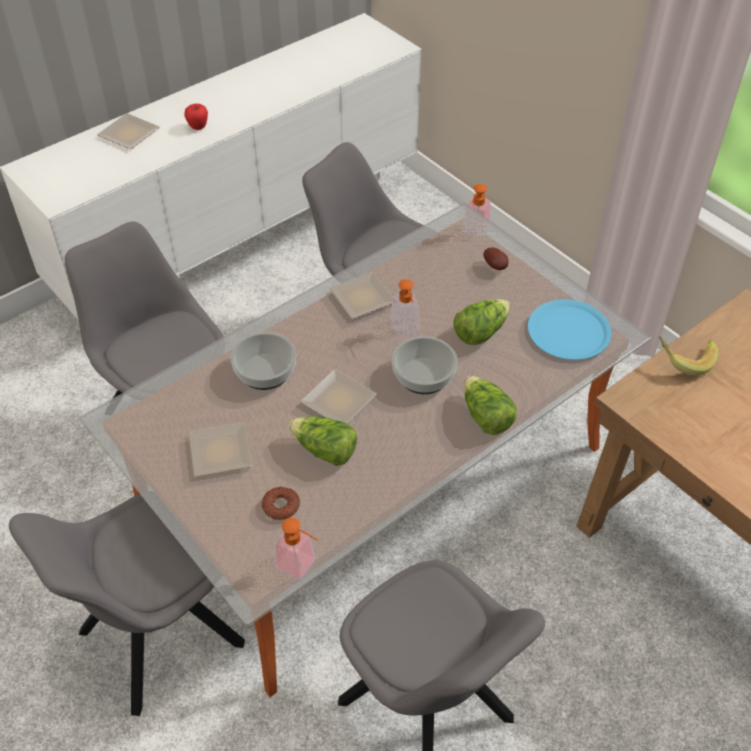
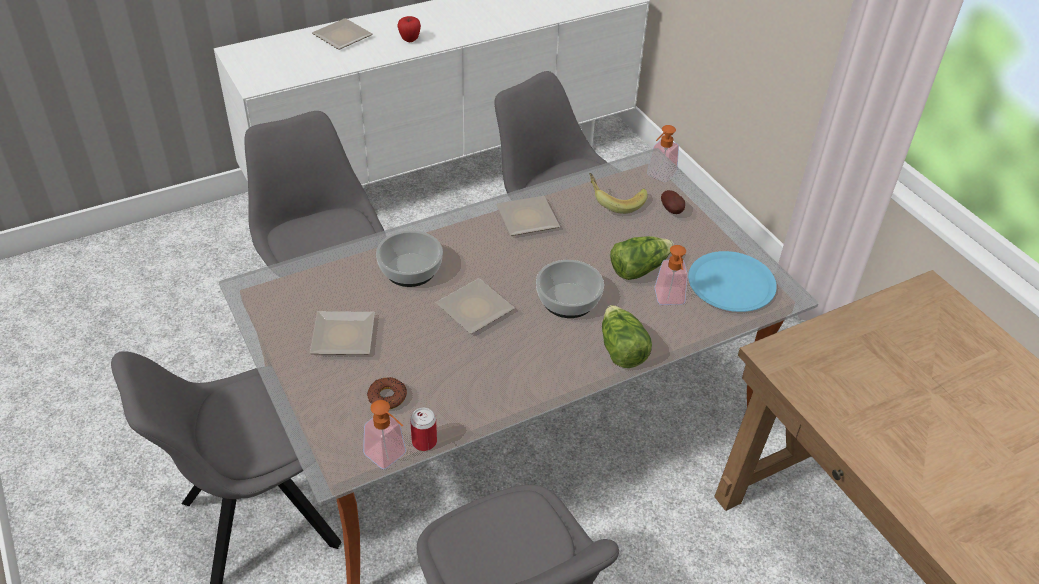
camera: 10 degrees right, 5 degrees down
(325, 450) = (447, 353): lettuce -> none
(329, 544) = (424, 442): none -> can
(406, 330) = (563, 255): soap dispenser -> soap dispenser (670, 301)
(683, 360) = (844, 327): banana -> banana (615, 201)

